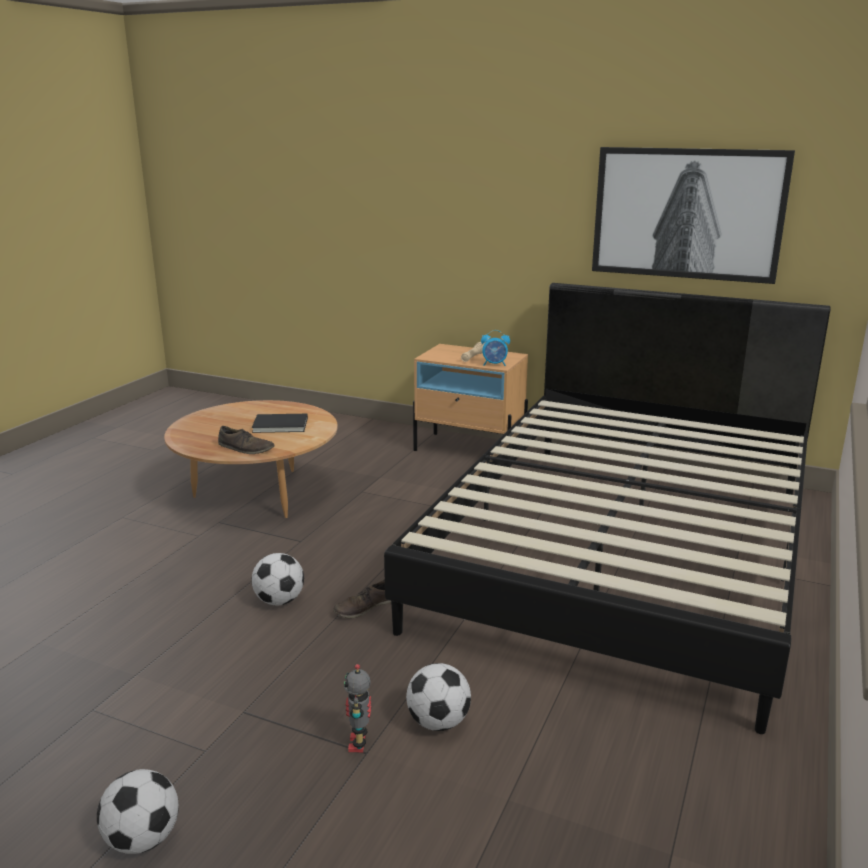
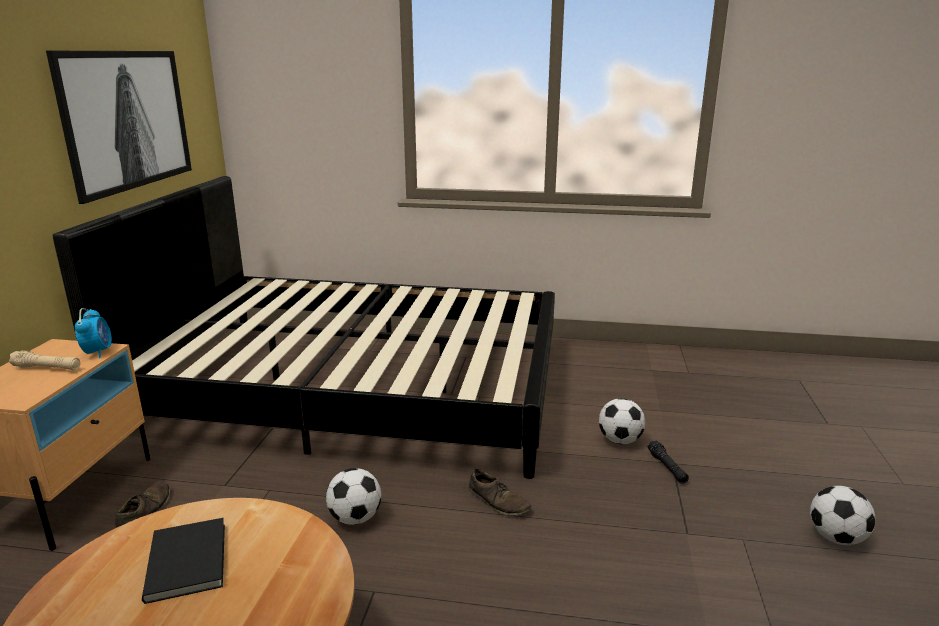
camera: 105 degrees left, 0 degrees up
(246, 448) = (304, 568): brown shoe -> brown shoe (145, 511)
(279, 601) = (518, 565): football -> football (355, 518)
(359, 743) = (667, 467): toy robot -> black flashlight

